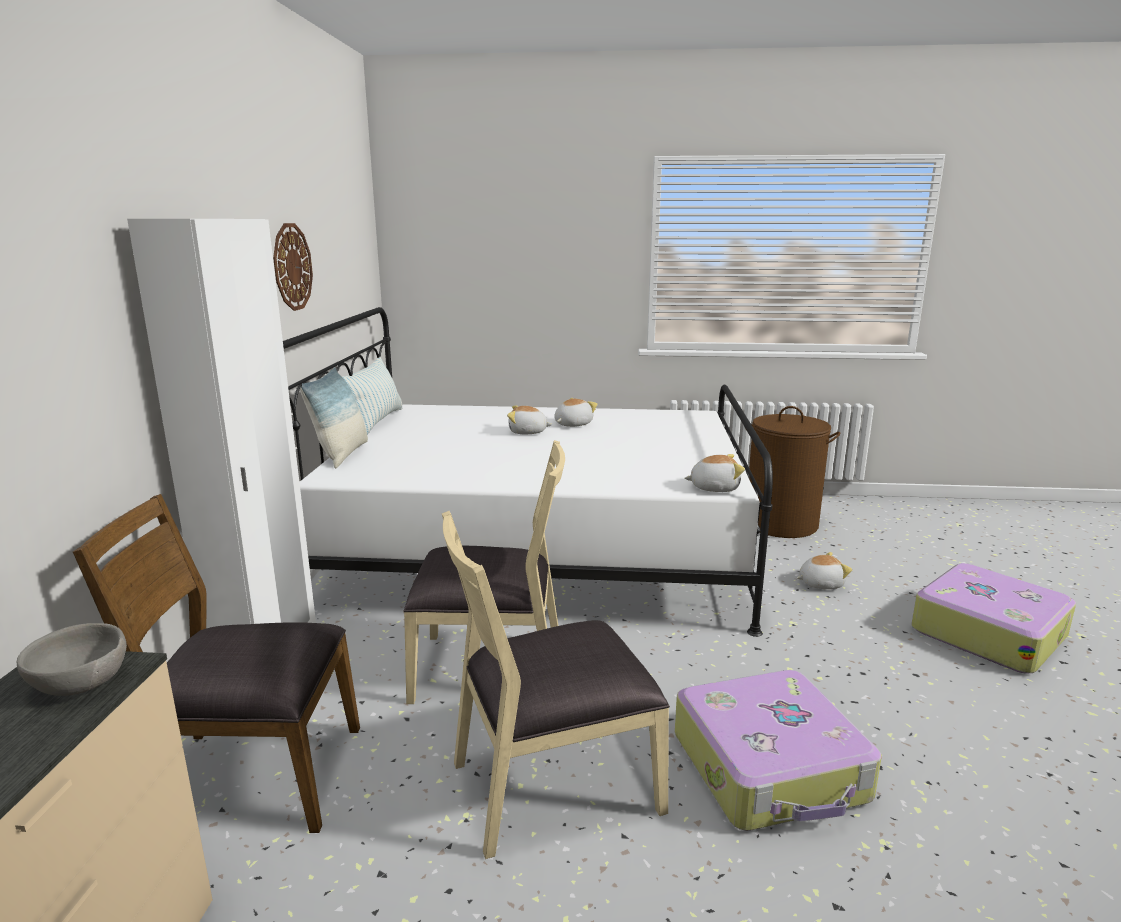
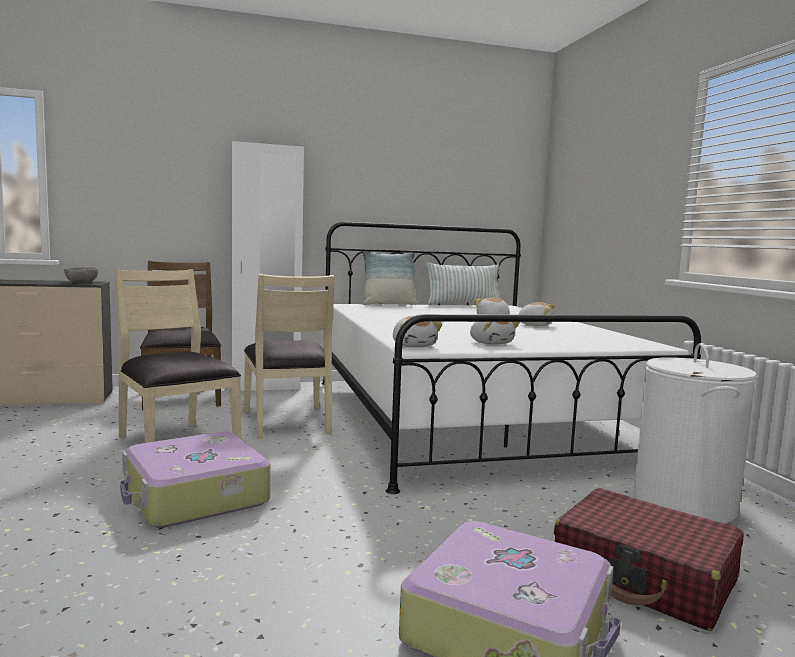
camera: 70 degrees right, 10 degrees down
(292, 267) = (392, 186): wall clock -> none
(781, 524) = (684, 504): brown laundry basket -> white laundry basket
(820, 583) = (534, 522): plush toy -> plush toy (491, 343)
(900, 570) = (644, 576): none -> red suitcase

